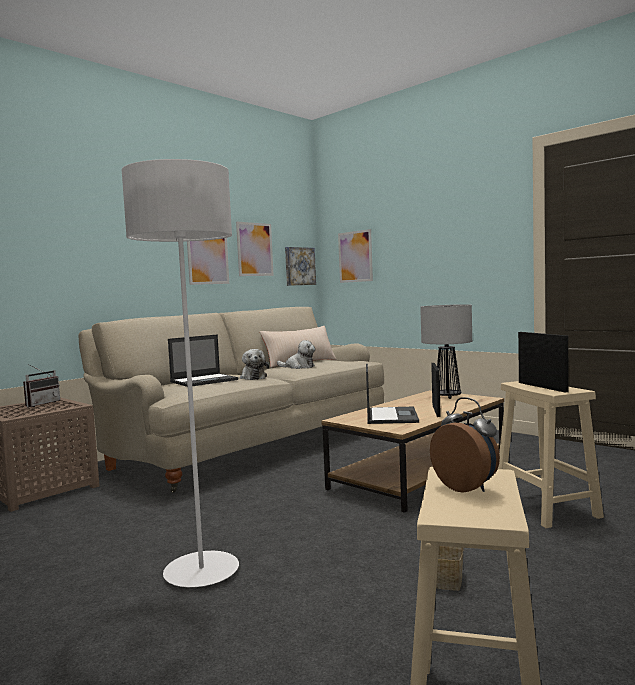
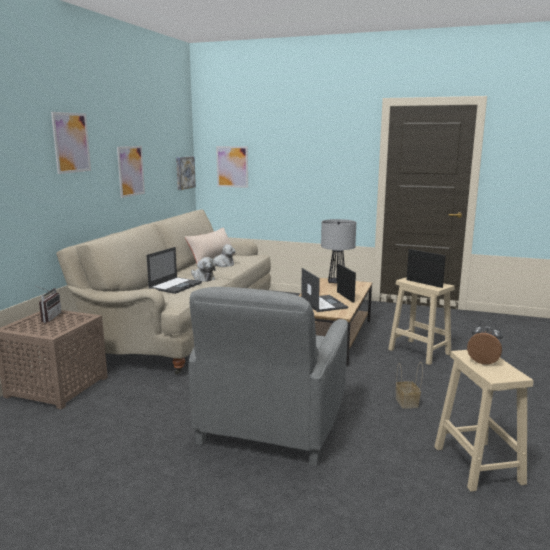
camera: 25 degrees left, 10 degrees up
(201, 572) = (271, 425): white floor lamp -> grey armchair
(254, 249) = (158, 161): picture -> picture (71, 142)

